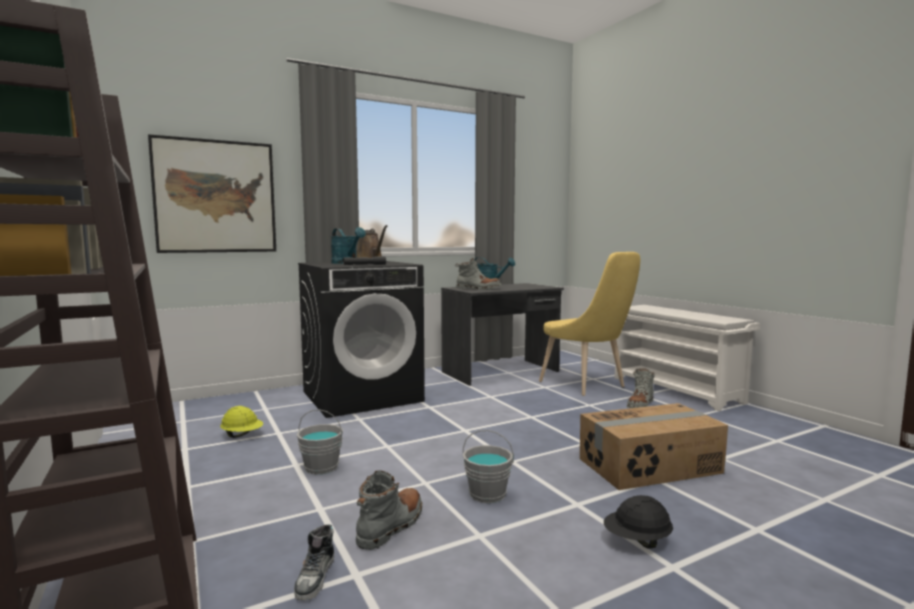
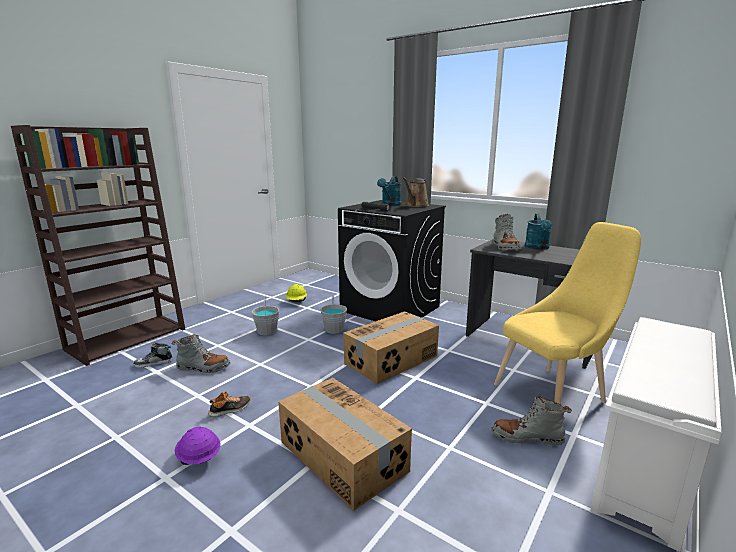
camera: 65 degrees right, 10 degrees up
(215, 197) = (352, 149): picture -> none
(487, 494) = (252, 387): grey bucket -> grey bucket (334, 329)
(488, 418) = (392, 360): none -> cardboard box
(535, 513) = (230, 409): none -> shoe
(586, 385) = (555, 392): yellow chair -> yellow chair turned 150 degrees counterclockwise
(637, 541) = (199, 458): black hard hat -> purple hard hat

